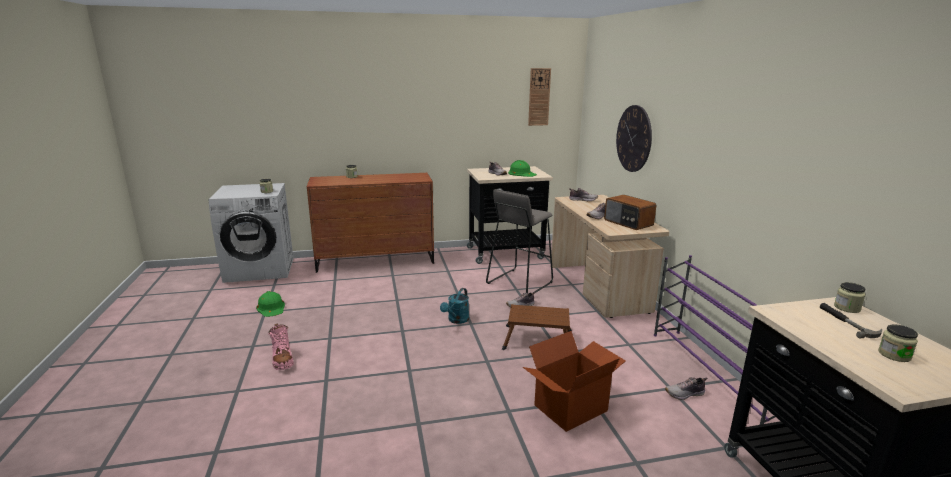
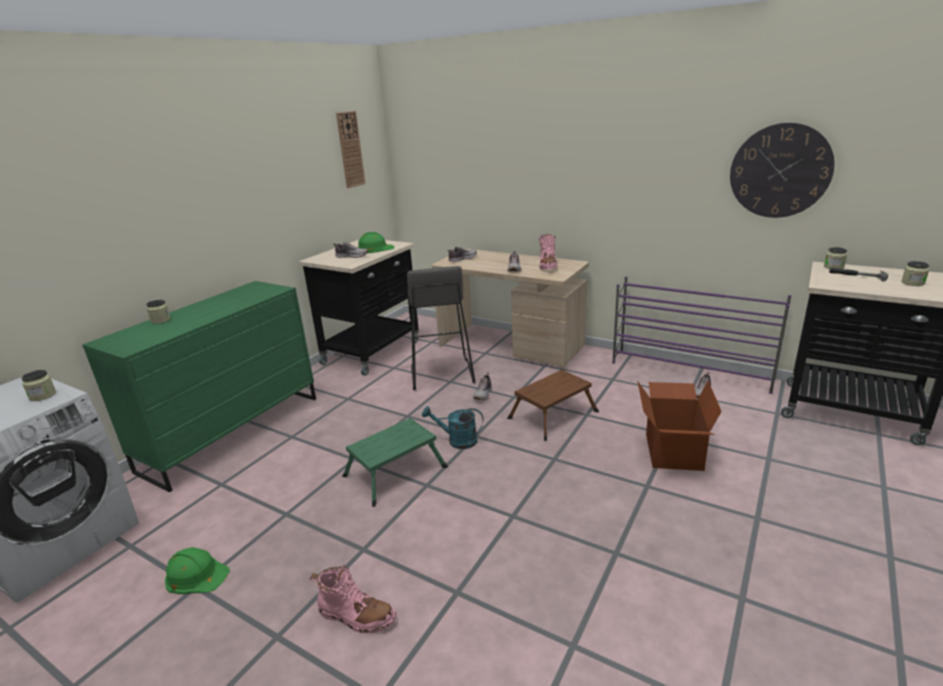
camera: 45 degrees left, 5 degrees up
(375, 260) = (232, 432): brown dresser -> green dresser
(402, 316) = (395, 471): none -> green step ladder
(456, 320) = (457, 441): turquoise watering can -> turquoise watering can turned 120 degrees clockwise
(628, 223) = (547, 266): radio -> pink boot
(633, 138) = (504, 178): wall clock -> wall clock (780, 171)

